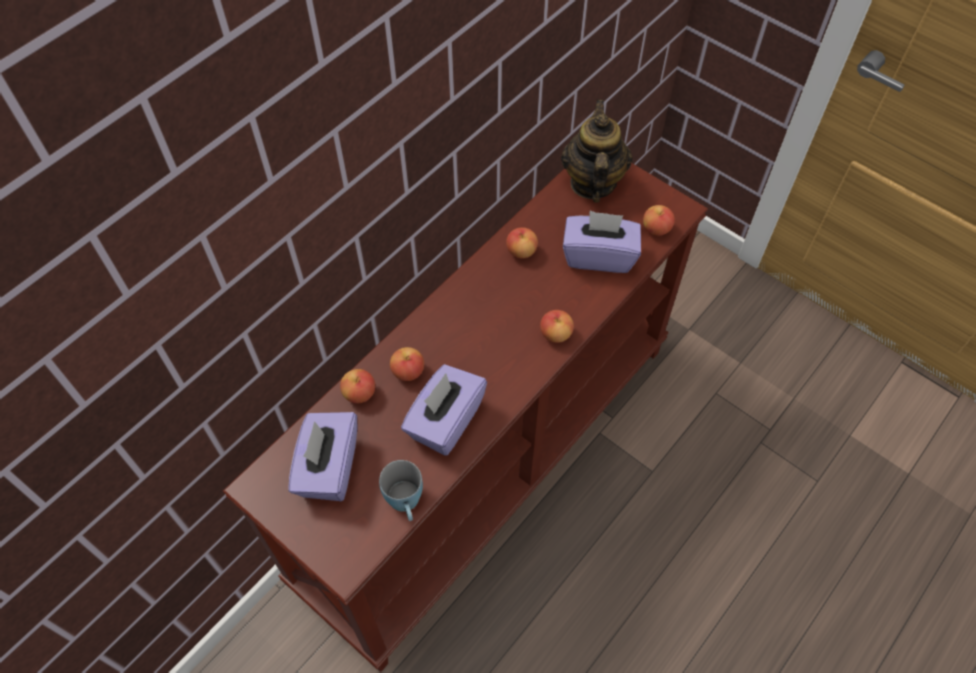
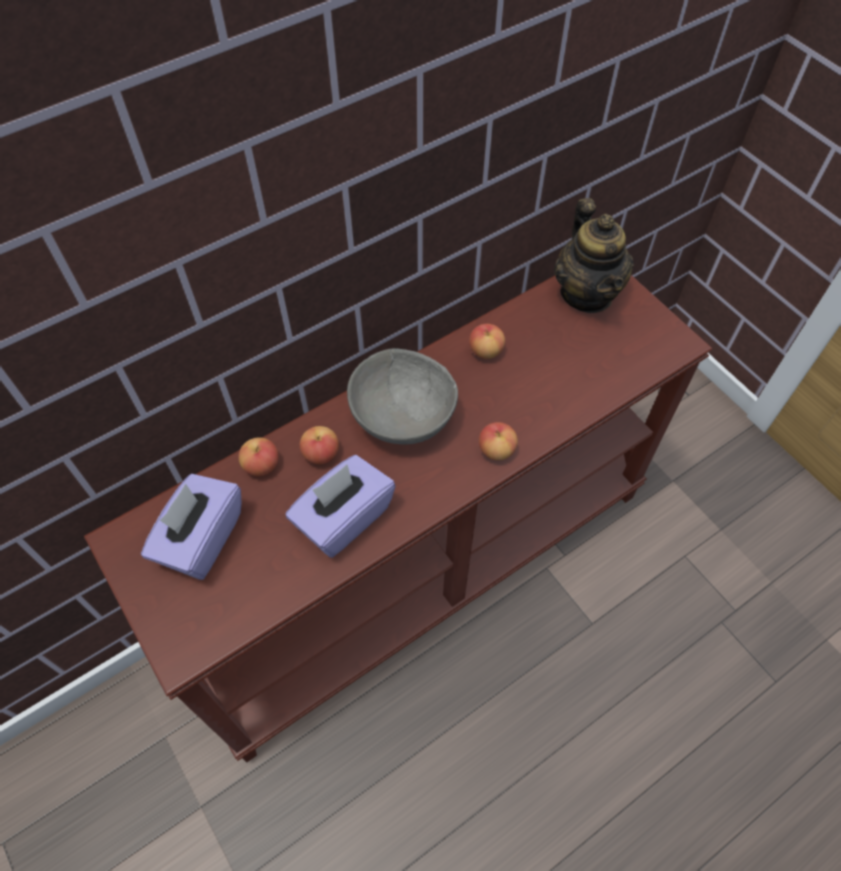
camera: 15 degrees right, 0 degrees up
(406, 504) = (270, 602): blue mug -> none
(466, 324) = (401, 416): none -> grey bowl
(592, 183) = (587, 293): teapot -> teapot turned 150 degrees clockwise
(599, 255) = (571, 374): purple tissue box -> none
(656, 229) = (645, 358): apple -> none

